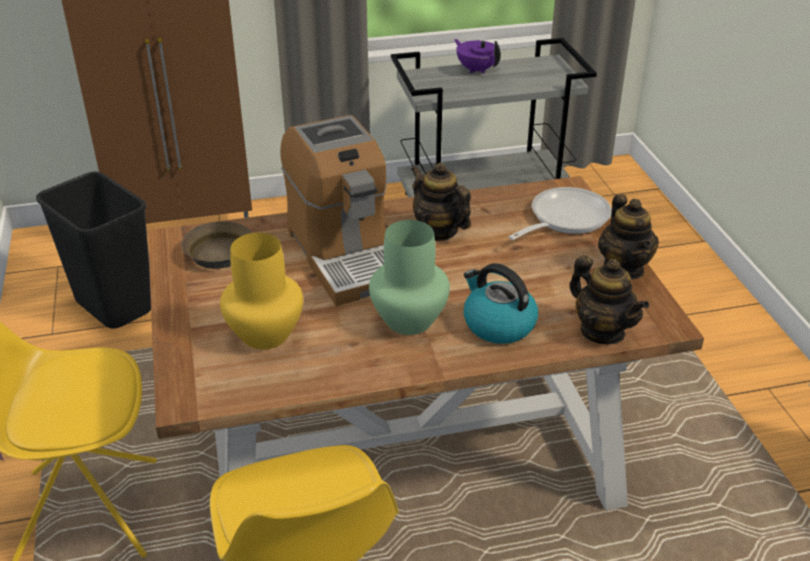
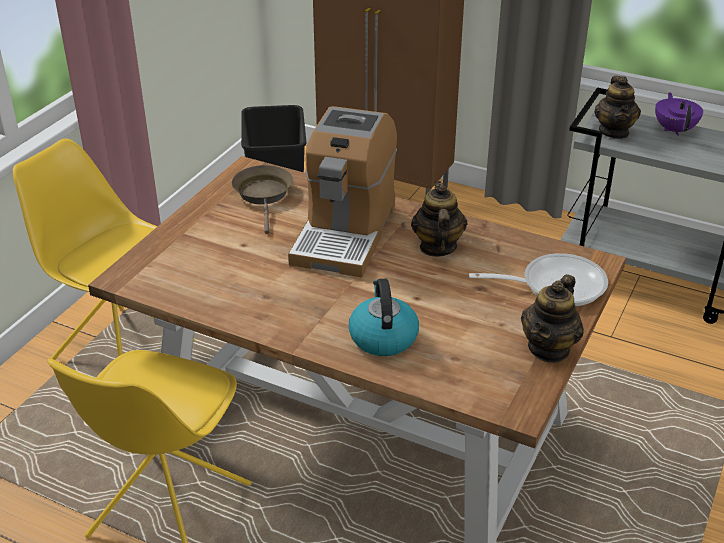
camera: 40 degrees right, 0 degrees up
(266, 335) = (220, 261): yellow vase -> none
(410, 320) = (325, 301): green vase -> none
(602, 331) = (456, 385): teapot -> teapot (614, 132)

